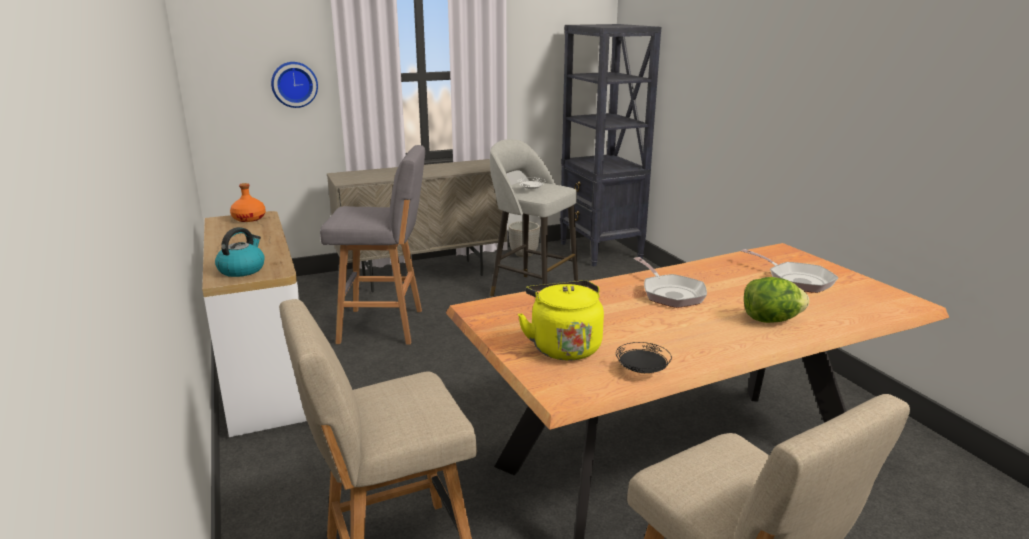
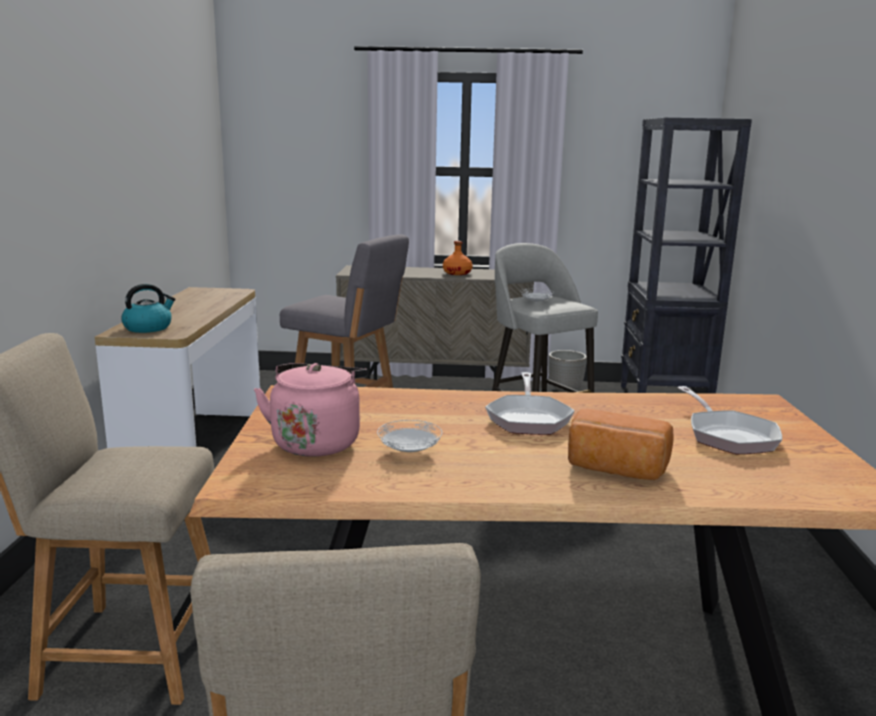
camera: 25 degrees right, 5 degrees down
(249, 218) = (222, 292): orange bottle -> orange bottle (457, 273)
(294, 84) = (328, 171): wall clock -> none
(563, 346) = (317, 442): yellow kettle -> pink kettle
(636, 338) = (410, 452): none -> white plate
(642, 371) = (361, 484): black plate -> none
(771, 320) = (615, 469): lettuce -> bread

